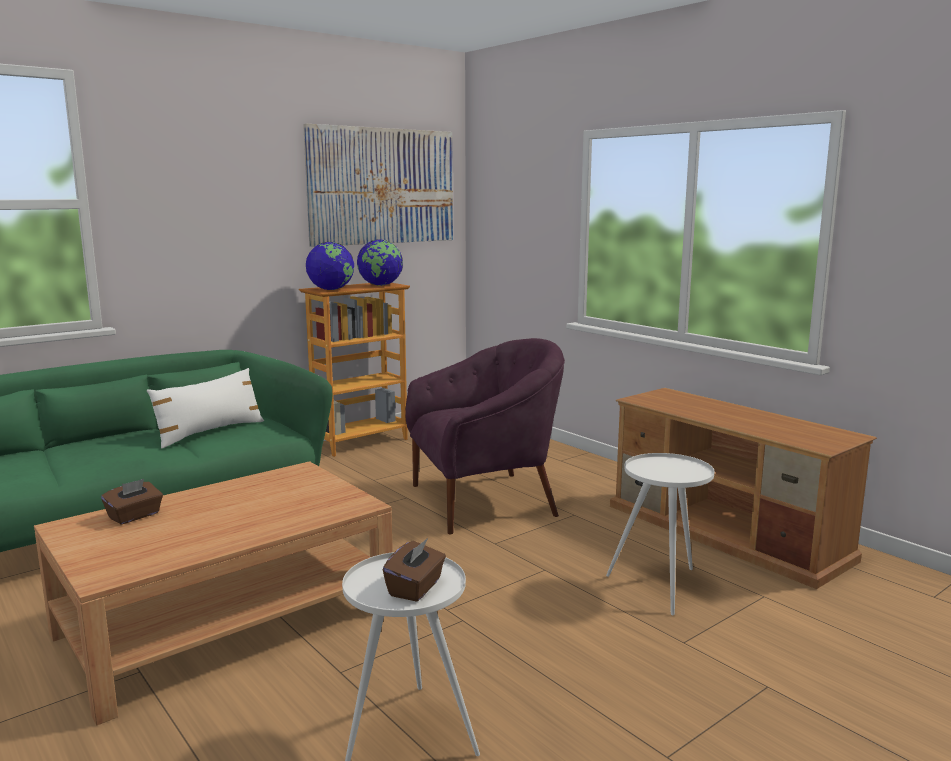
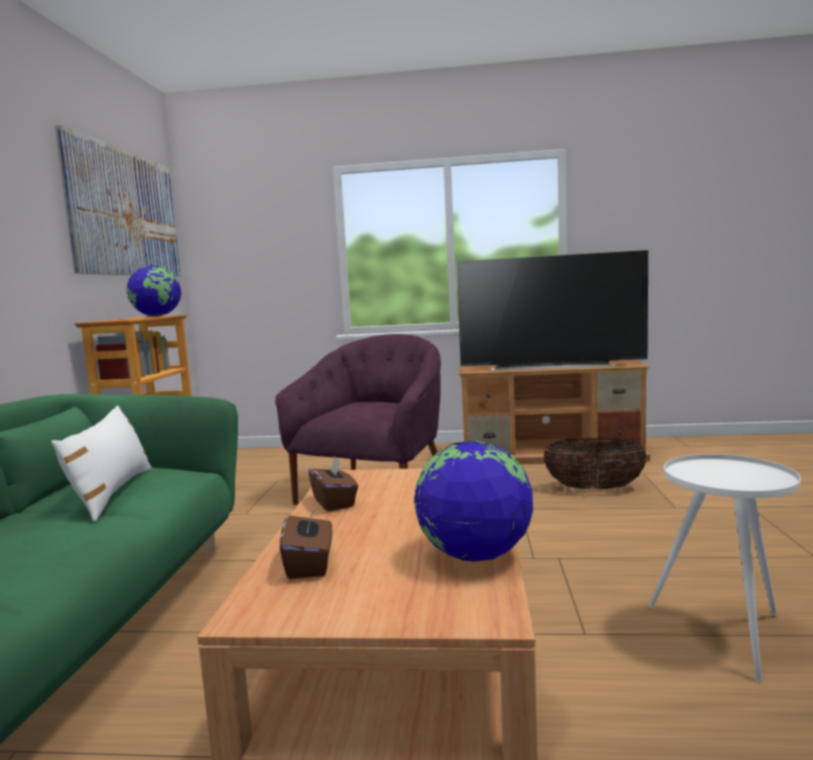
camera: 45 degrees left, 5 degrees down
(331, 290) = (123, 319): globe -> globe (474, 555)
(416, 588) = (742, 474): brown tissue box -> brown tissue box (334, 502)
(661, 585) = (594, 488): white side table -> basket
(729, 419) = (551, 366): none -> television

